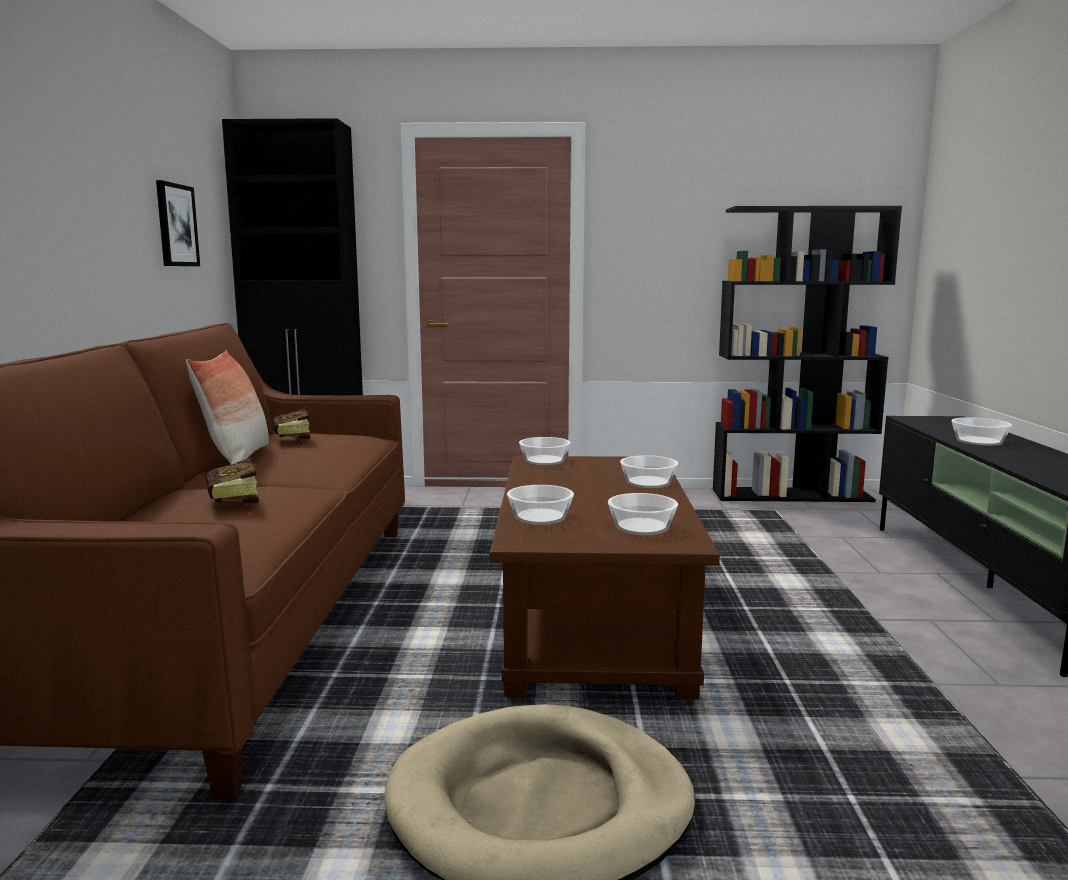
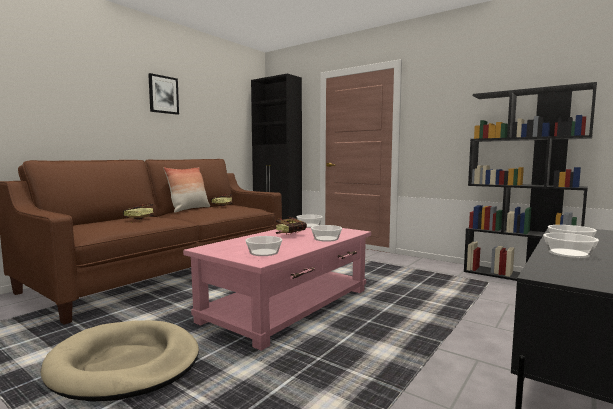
camera: 35 degrees right, 5 degrees down
(176, 225) = (216, 121): picture -> picture (163, 94)
(540, 516) = (238, 242): bowl -> bowl (569, 253)
(576, 483) = (293, 234): none -> book
(593, 617) = (289, 305): brown coffee table -> pink coffee table

